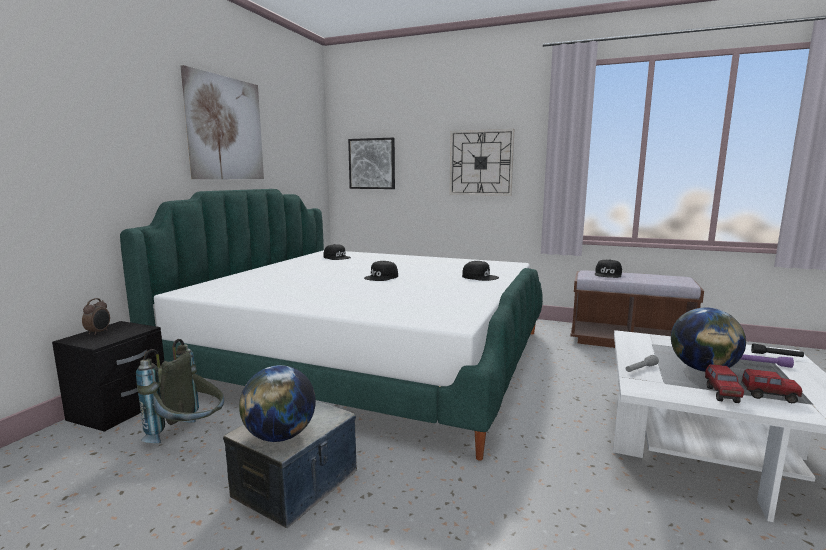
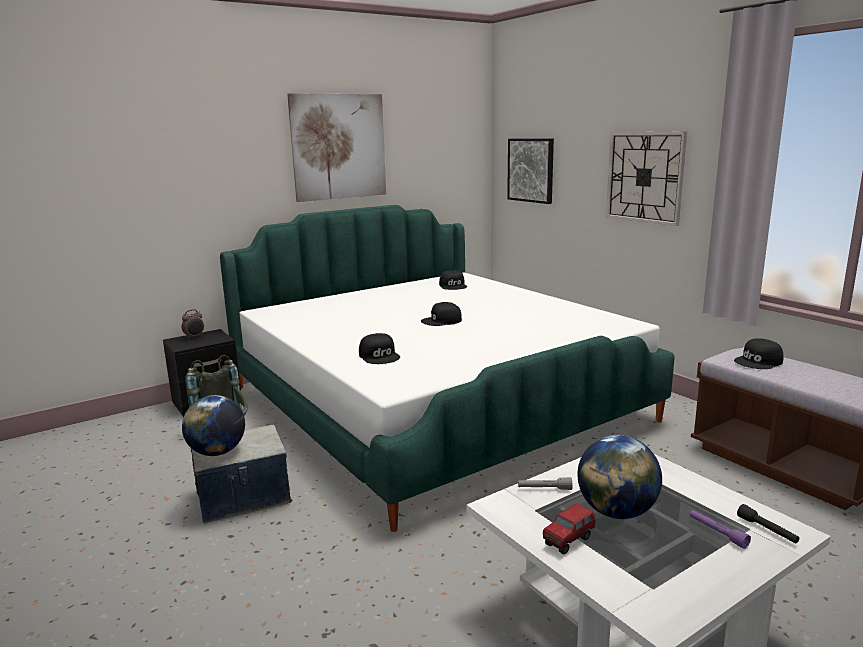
camera: 35 degrees right, 5 degrees up
(480, 277) = (543, 338): black cap -> black cap (380, 356)
(769, 396) = (618, 562): toy truck -> none

